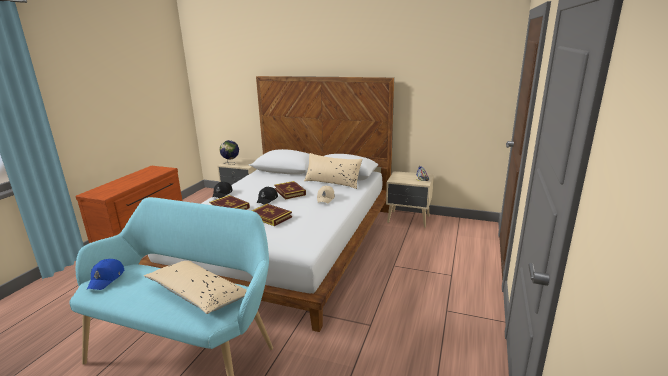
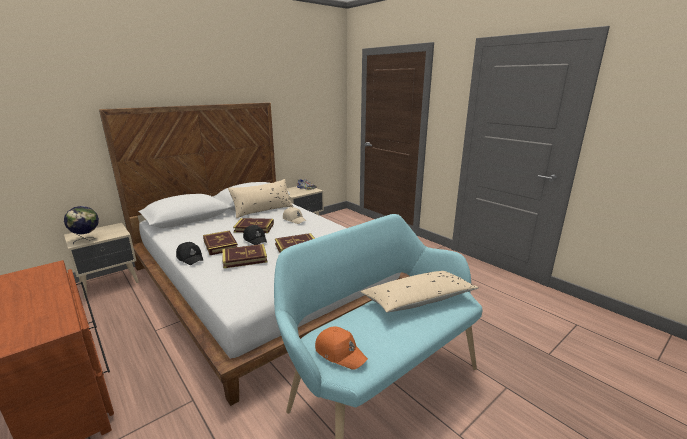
camera: 60 degrees left, 0 degrees up
(106, 278) = (340, 352): blue cap -> orange cap
(248, 193) = (220, 245): none -> book

